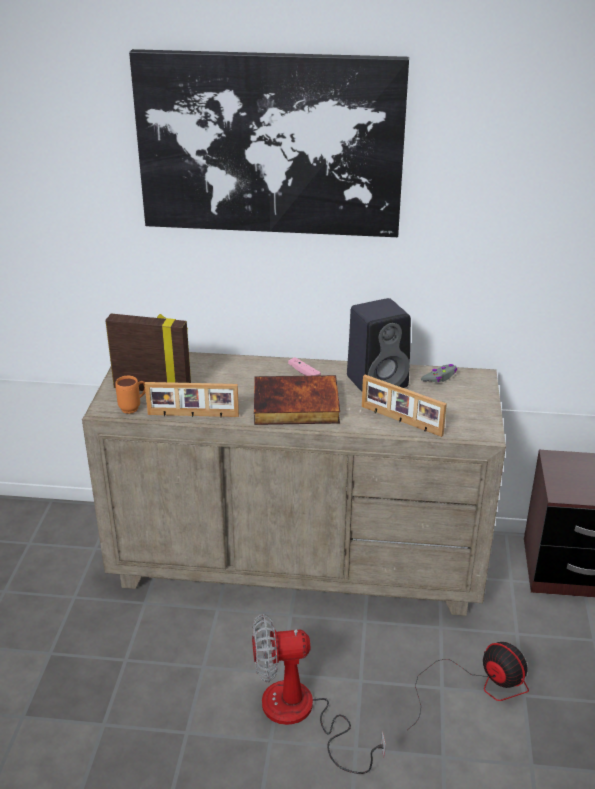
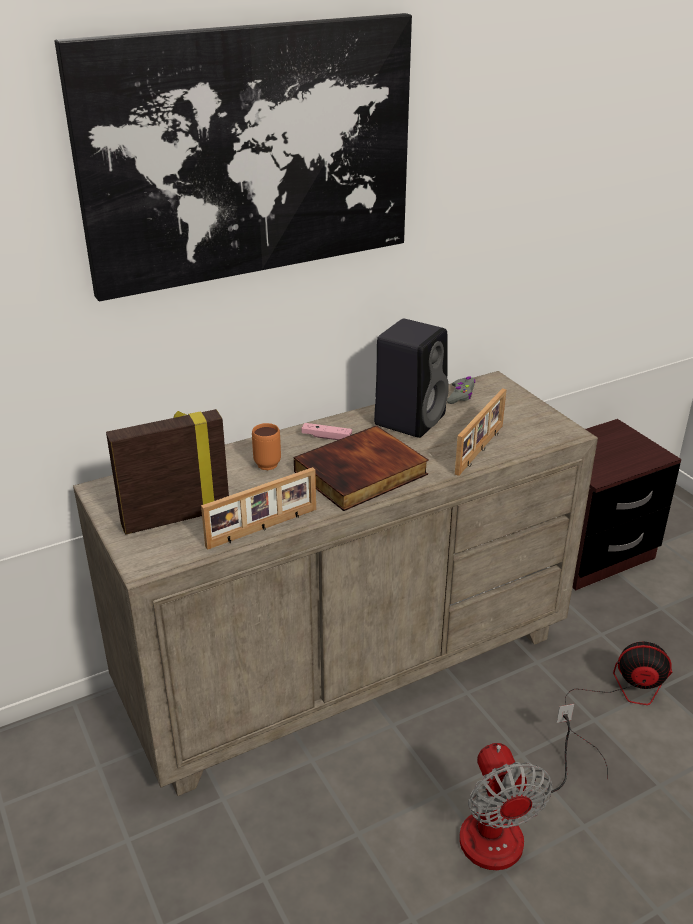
camera: 35 degrees left, 0 degrees up
(134, 408) = (180, 548): orange mug -> orange mug (270, 462)
(301, 715) = (504, 824): fan -> fan turned 60 degrees counterclockwise
(400, 421) = (481, 449): picture frame -> picture frame turned 60 degrees counterclockwise

